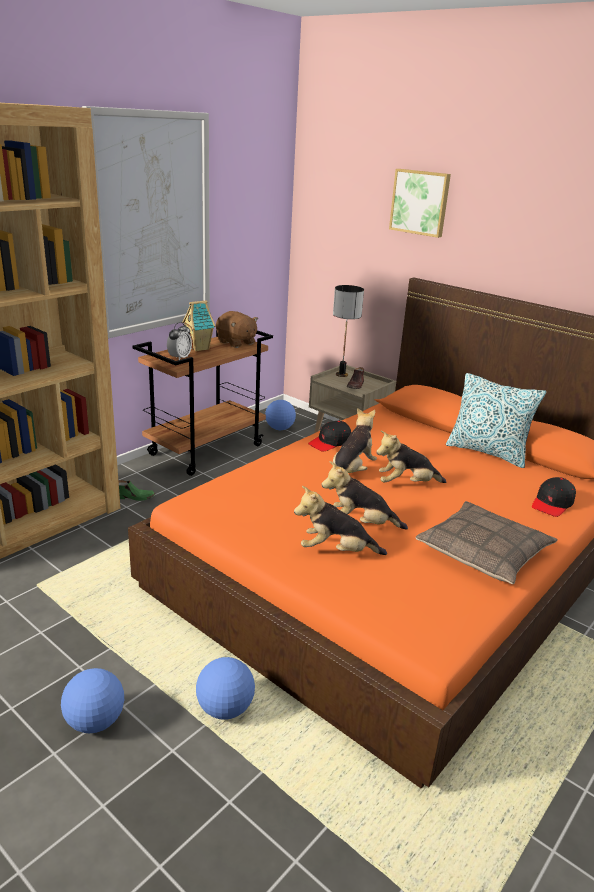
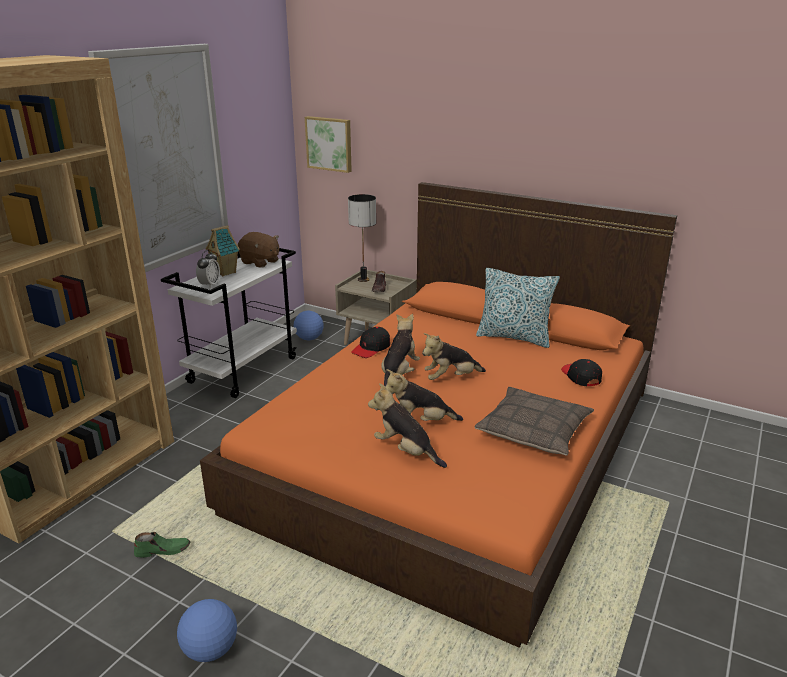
camera: 10 degrees left, 0 degrees up
(134, 497) = (184, 428): green shoe -> green shoe (163, 550)
(206, 449) = (243, 369): brown cart -> white cart
(225, 709) = (330, 614): football -> none
(336, 551) = (406, 451): plush toy -> plush toy turned 45 degrees clockwise
(420, 202) = (420, 112): picture -> picture (329, 143)
(552, 503) = (580, 377): black cap -> black cap turned 135 degrees clockwise

